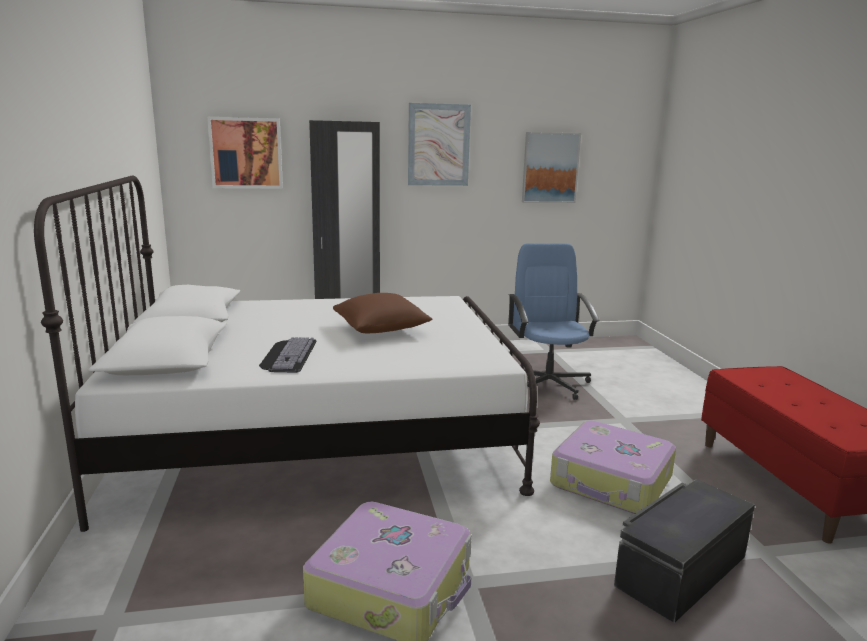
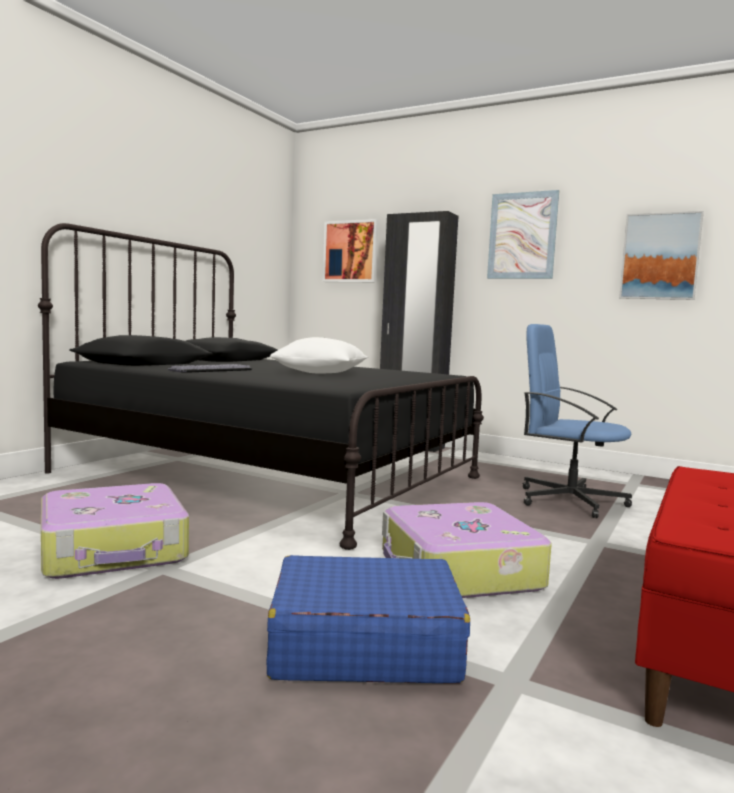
camera: 40 degrees right, 10 degrees down
(317, 436) = (269, 475): white bed -> black bed
(381, 329) = (321, 373): brown pillow -> white pillow
(548, 383) = (568, 500): blue office chair -> blue office chair turned 90 degrees counterclockwise
(679, 570) = (363, 644): black storage box -> blue suitcase

